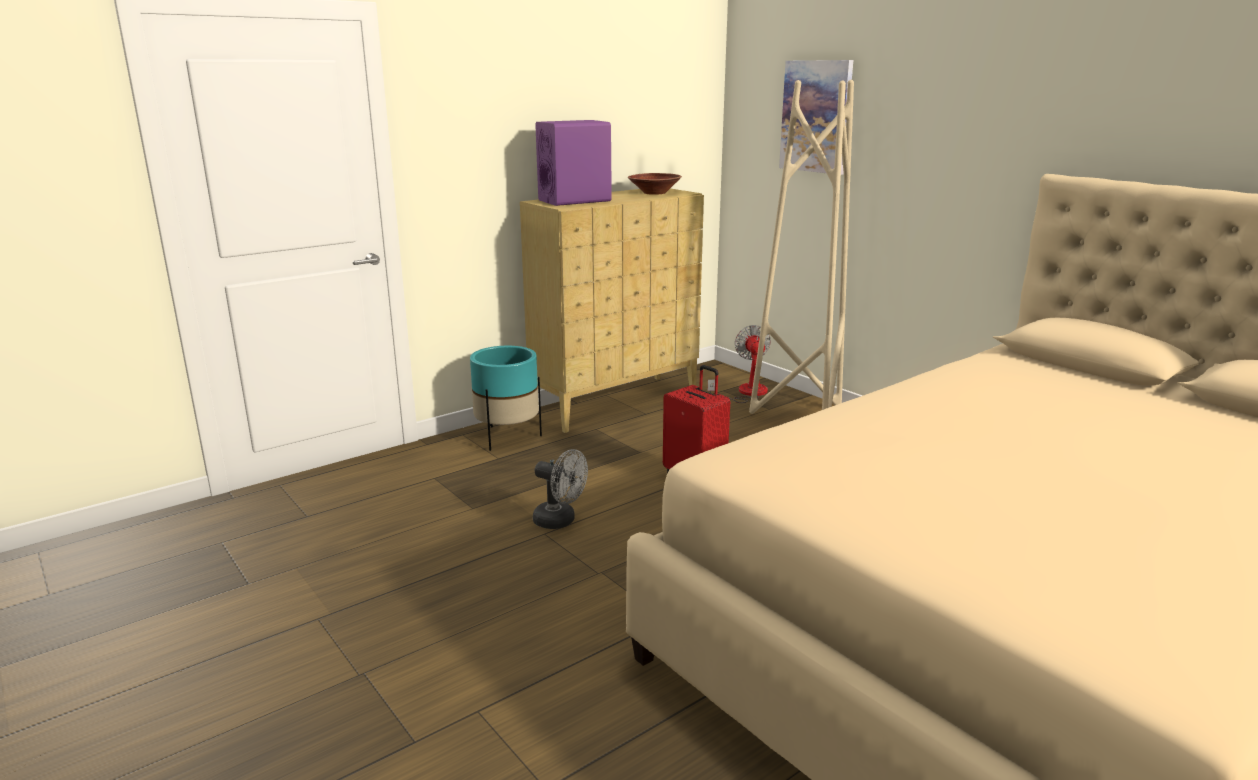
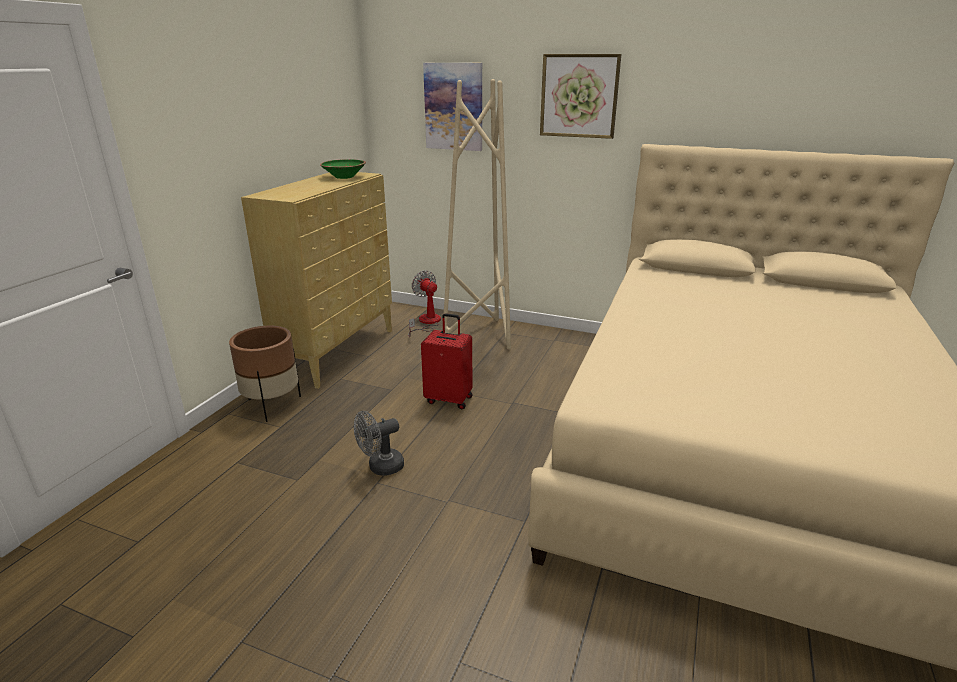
camera: 30 degrees left, 5 degrees up
(507, 437) = (272, 405): turquoise planter -> brown planter
(560, 521) = (380, 467): grey fan -> grey fan turned 150 degrees clockwise
(575, 201) = (291, 191): purple speaker -> none
(654, 193) = (344, 177): brown bowl -> green bowl
(969, 104) = (579, 96): none -> picture

